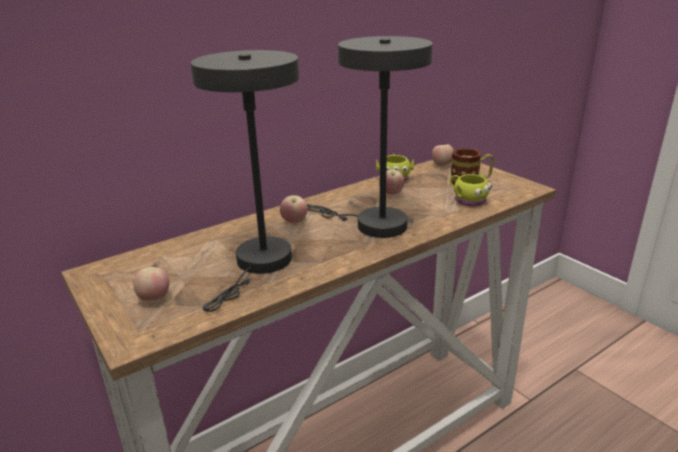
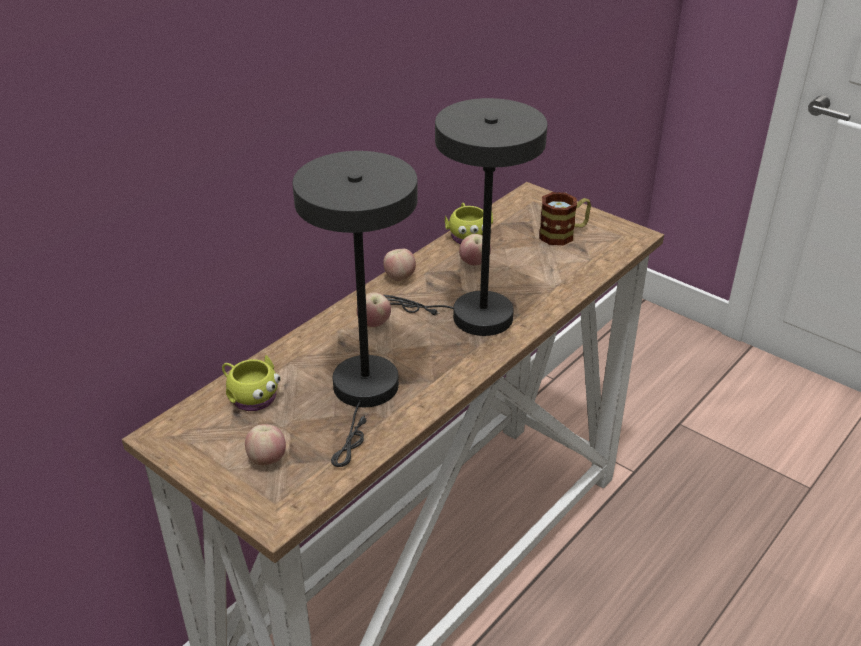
camera: 15 degrees left, 10 degrees up
(442, 165) = (520, 207): apple -> apple (399, 278)
(467, 200) = (568, 263): yellow mug -> yellow mug (250, 396)

